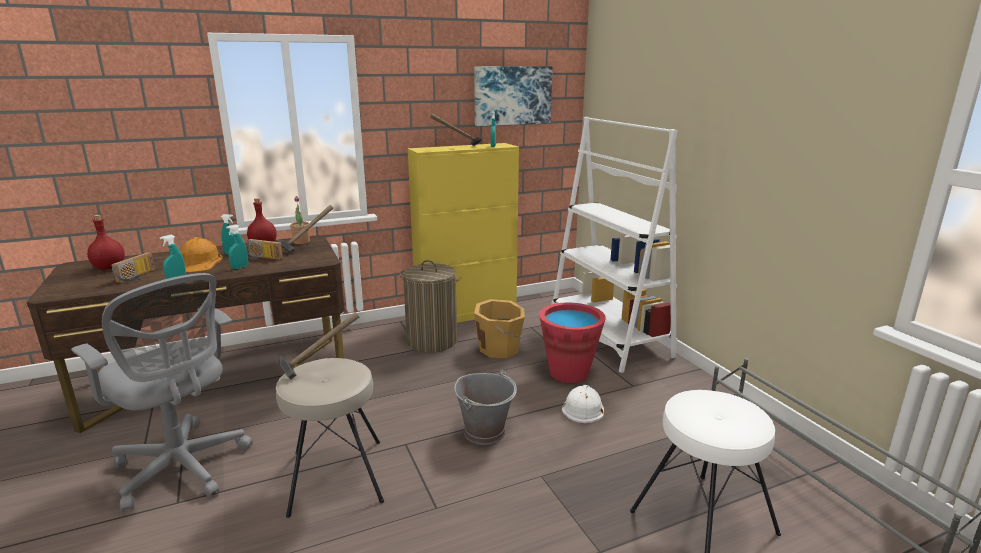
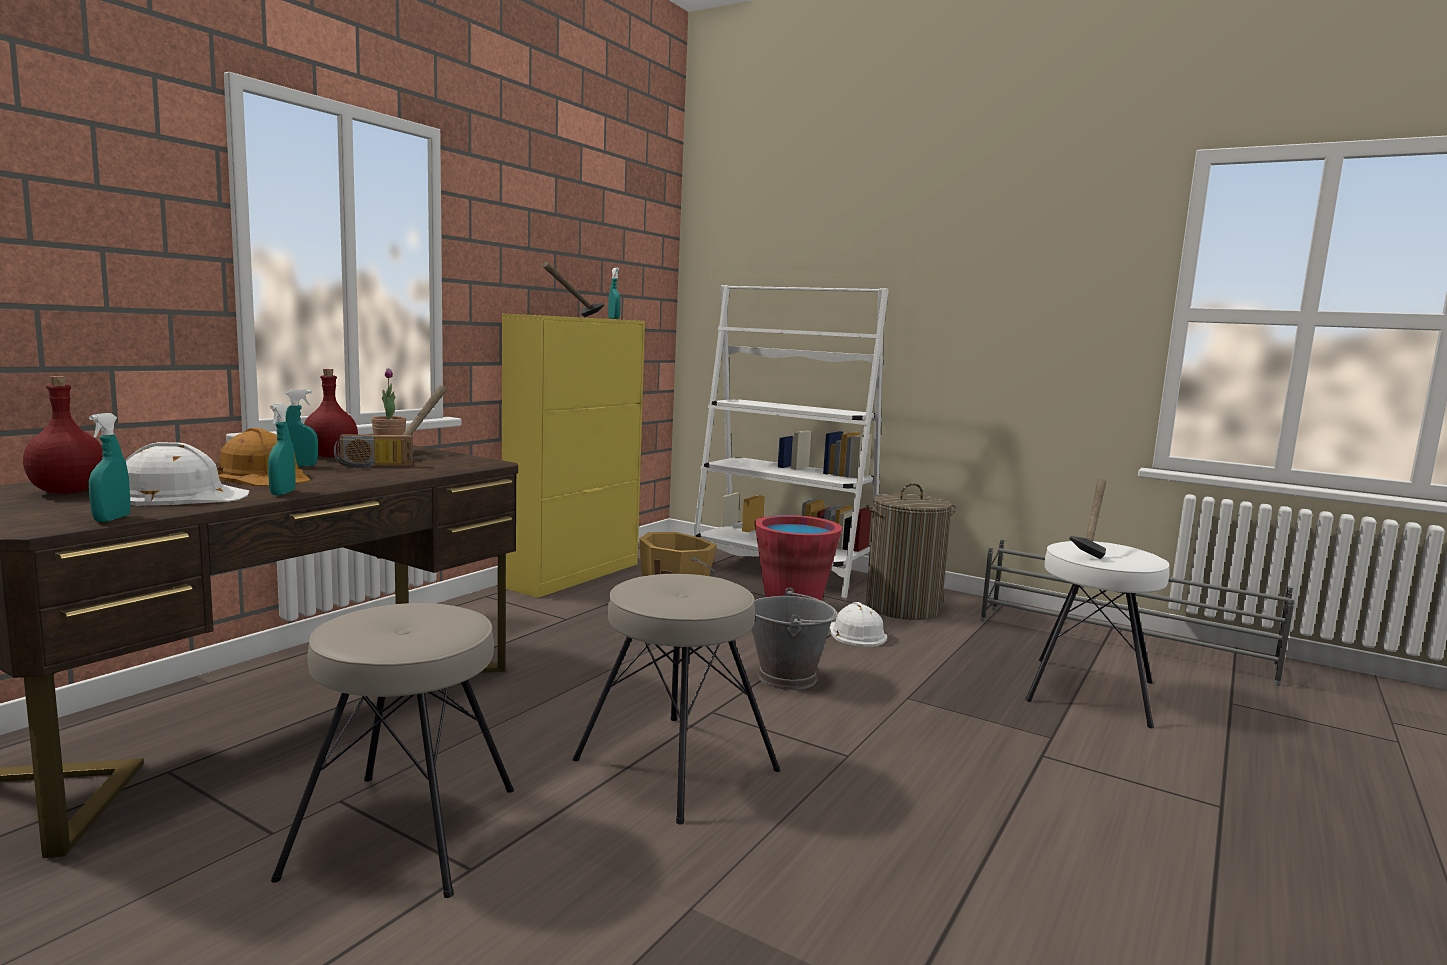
camera: 35 degrees left, 10 degrees down
(137, 276) = (180, 496): radio -> white hard hat
(183, 469) = (407, 831): grey office chair -> beige stool
(240, 267) = (363, 475): turquoise spray bottle -> turquoise spray bottle (112, 519)
(319, 367) = (655, 583): hammer -> hammer (1088, 549)
(432, 341) = (571, 608): laundry basket -> laundry basket (903, 607)
(512, 95) = (613, 255): picture -> none

